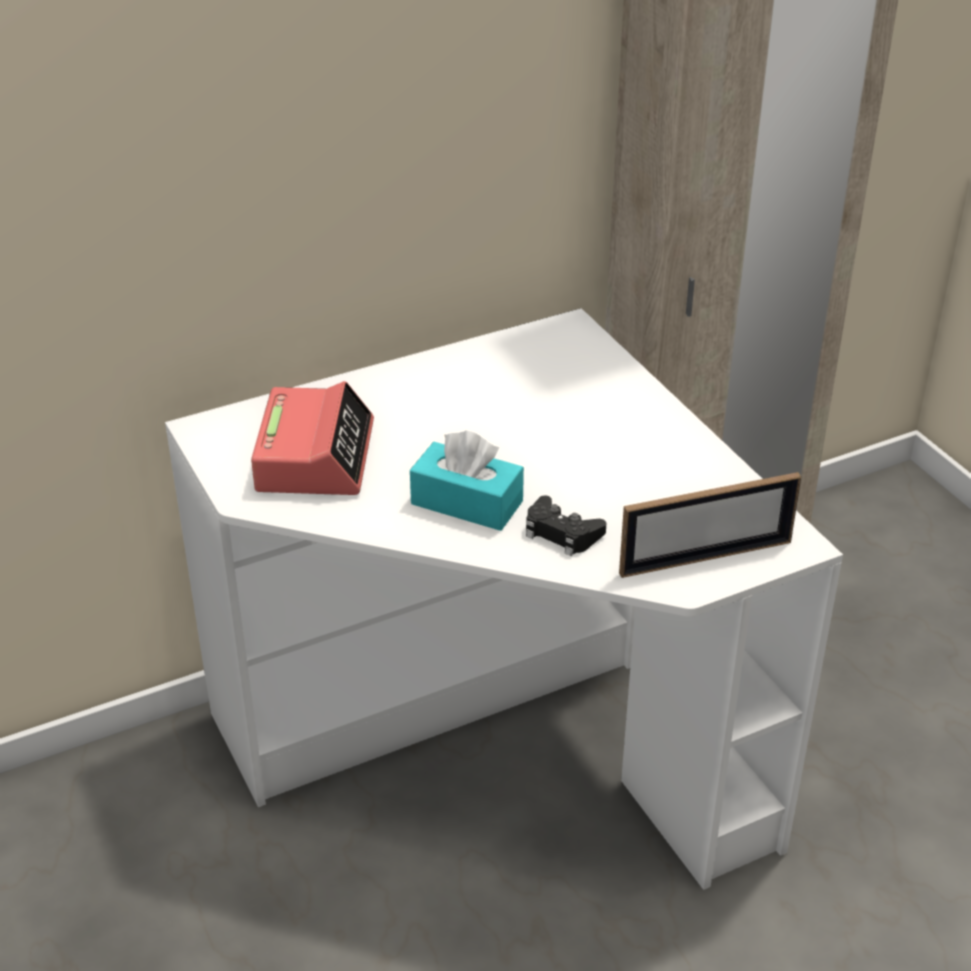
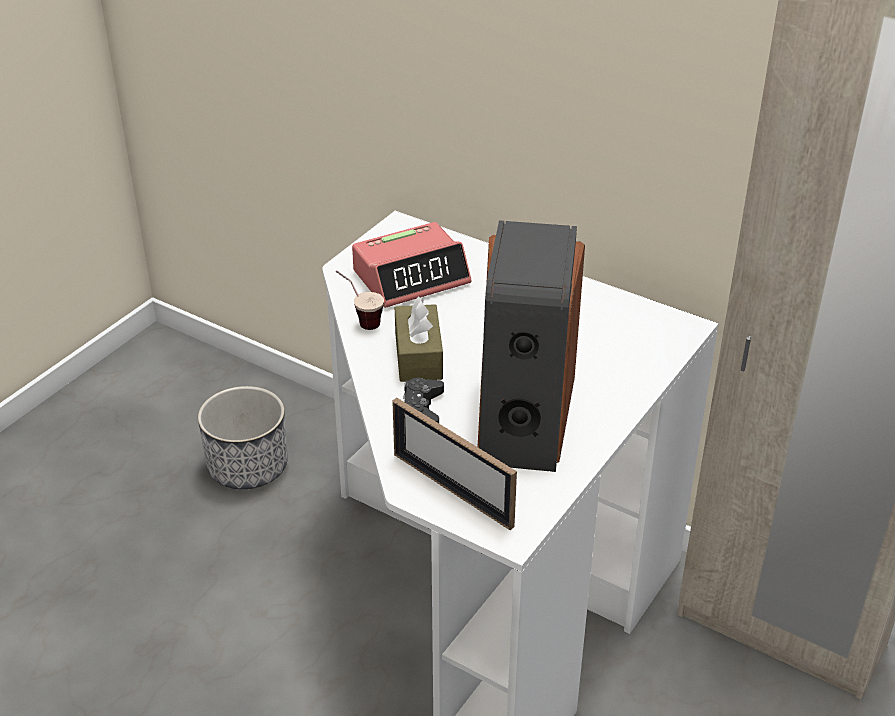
camera: 60 degrees right, 0 degrees up
(123, 879) = (247, 467): none -> planter
(360, 521) = (360, 320): none -> cup
(467, 502) = (418, 356): turquoise tissue box -> brown tissue box
(629, 471) = (524, 417): none -> speaker

